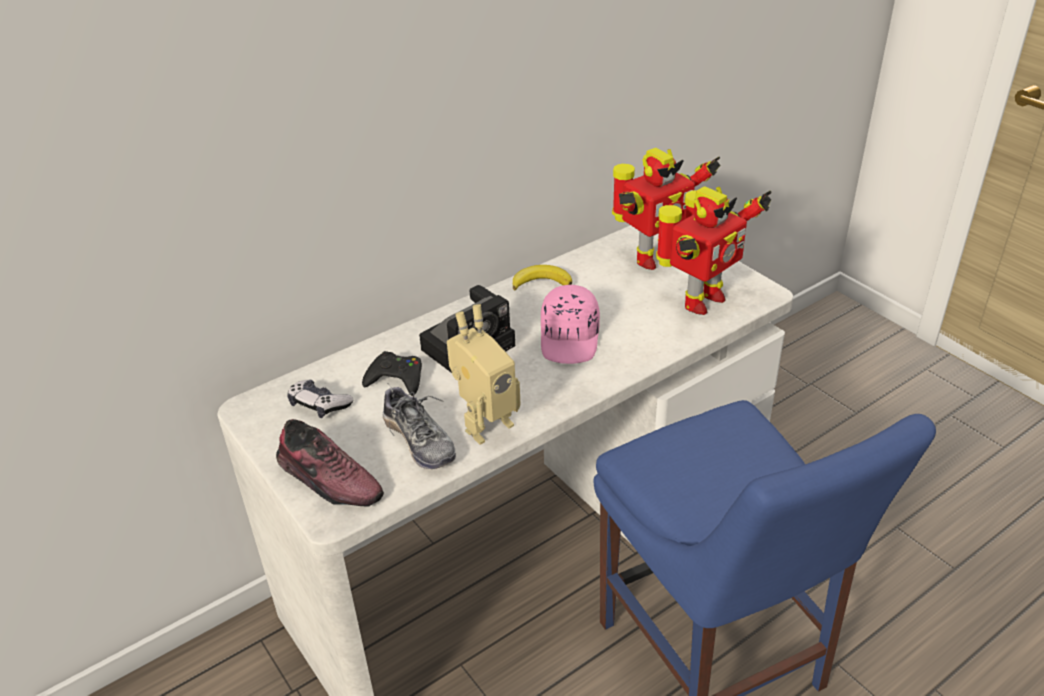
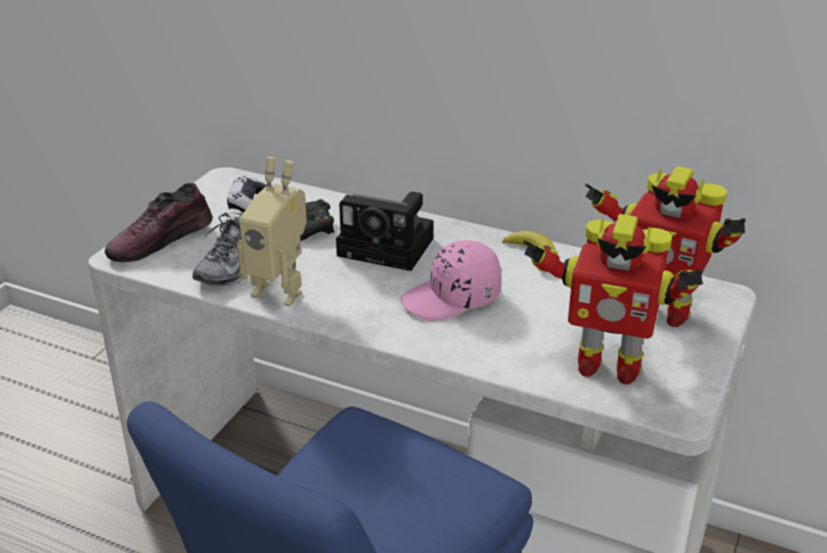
camera: 60 degrees right, 5 degrees down
(330, 480) = (161, 241): shoe -> shoe turned 45 degrees clockwise

